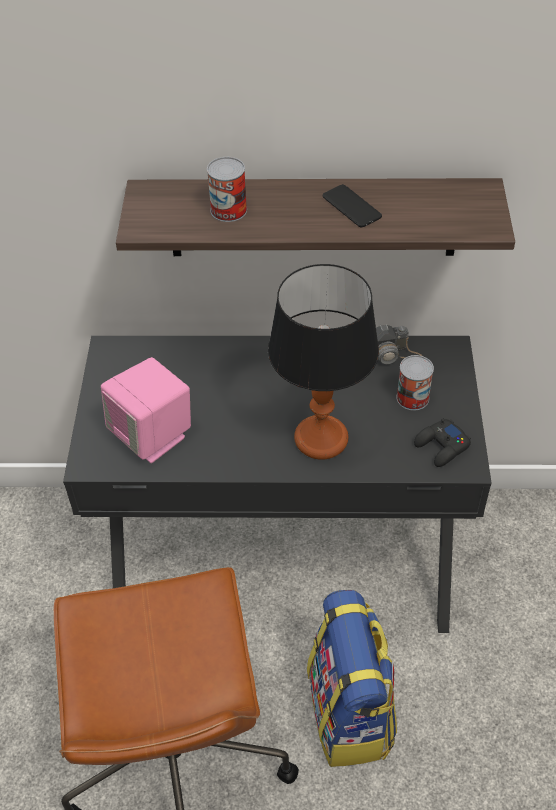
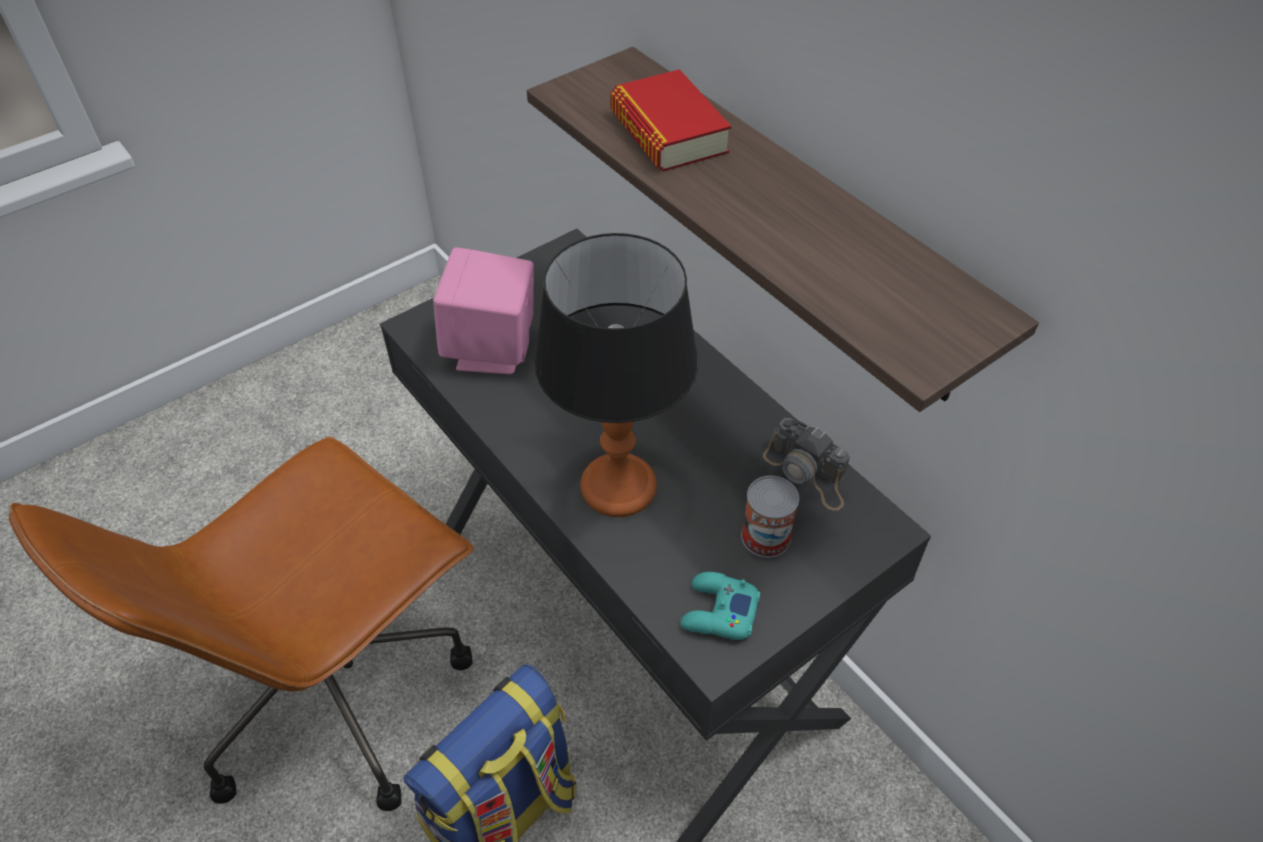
camera: 50 degrees right, 0 degrees up
(228, 210) = (668, 132): can -> book
(351, 206) = (795, 218): phone -> none
(442, 447) = (718, 612): black game controller -> turquoise game controller

